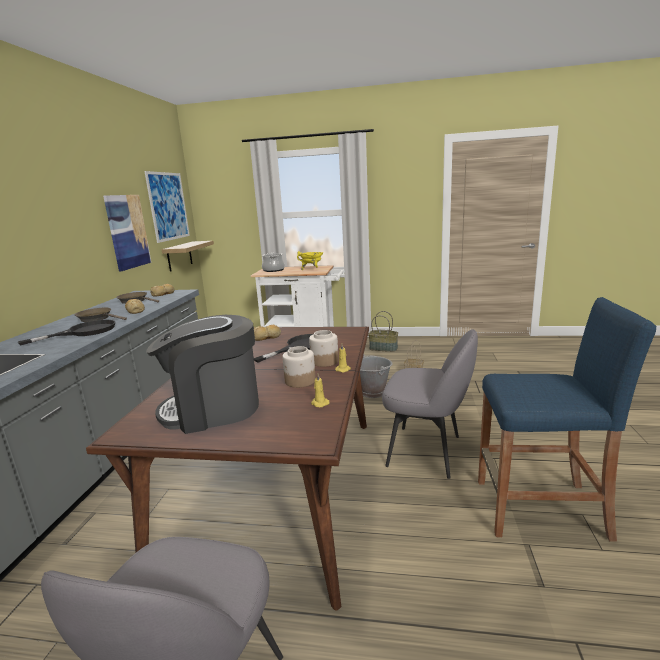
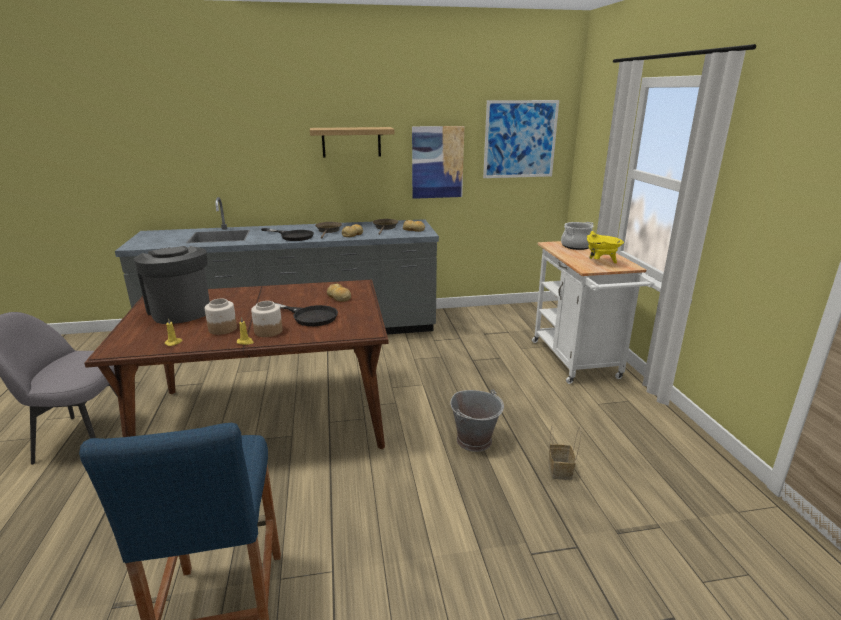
camera: 70 degrees right, 5 degrees up
(179, 256) = (522, 197): shelf -> shelf (351, 142)
(383, 348) = (635, 427): basket -> none
(426, 451) = (339, 504): grey chair -> none

